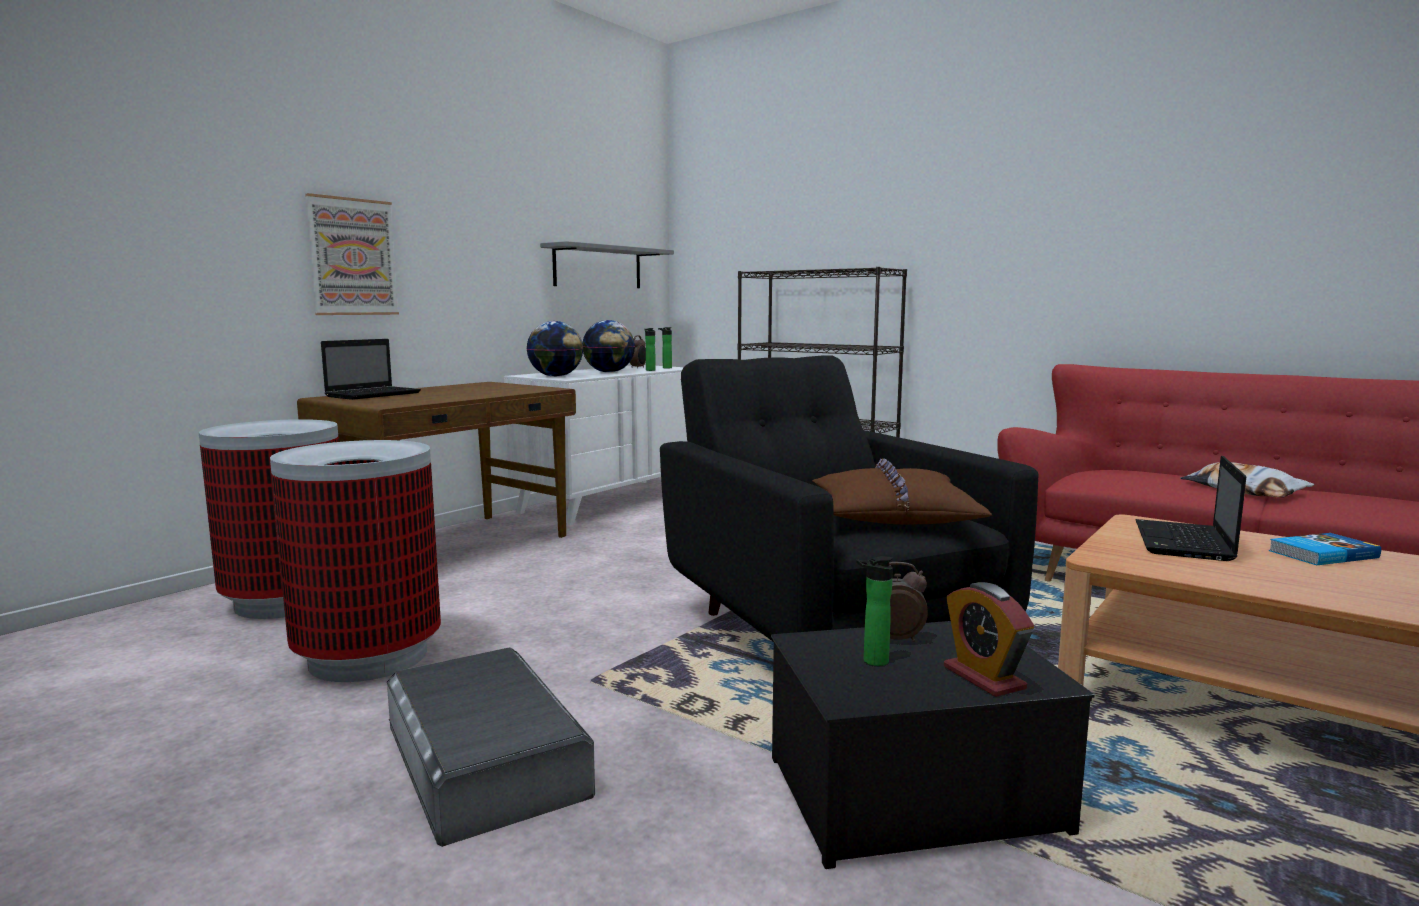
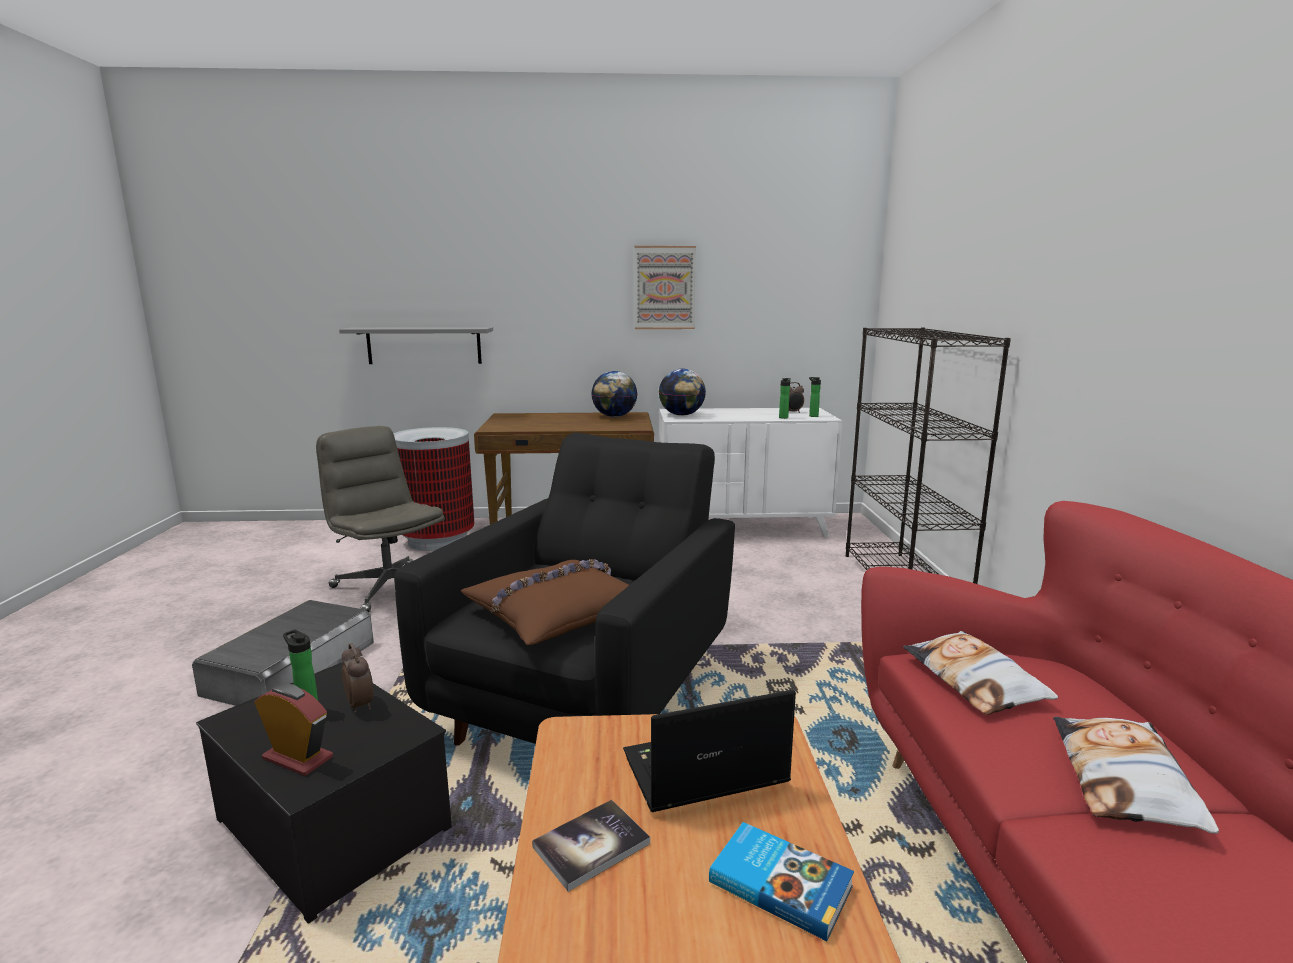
camera: 50 degrees right, 5 degrees up
(353, 257) = (538, 318): picture -> picture (664, 288)
(368, 657) = (388, 588): trash can -> grey office chair
(374, 394) = (532, 416): laptop -> none
(598, 267) = (777, 316): grey shelf -> grey shelf (424, 345)
(609, 372) = (740, 415): globe -> globe (614, 416)
(984, 678) = (298, 758): alarm clock -> alarm clock turned 90 degrees clockwise
(1113, 481) = (974, 680): none -> pillow
(1265, 579) = (591, 845): none -> book

